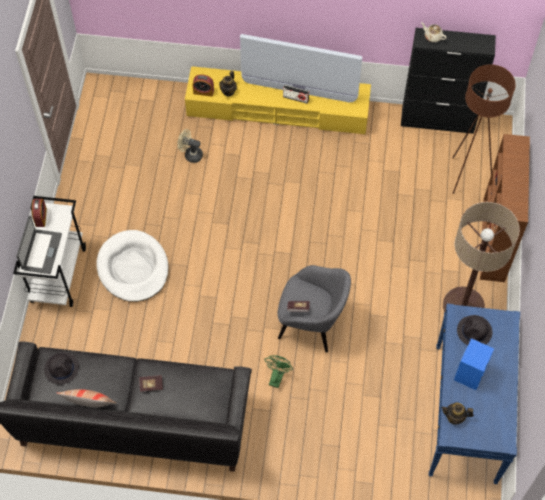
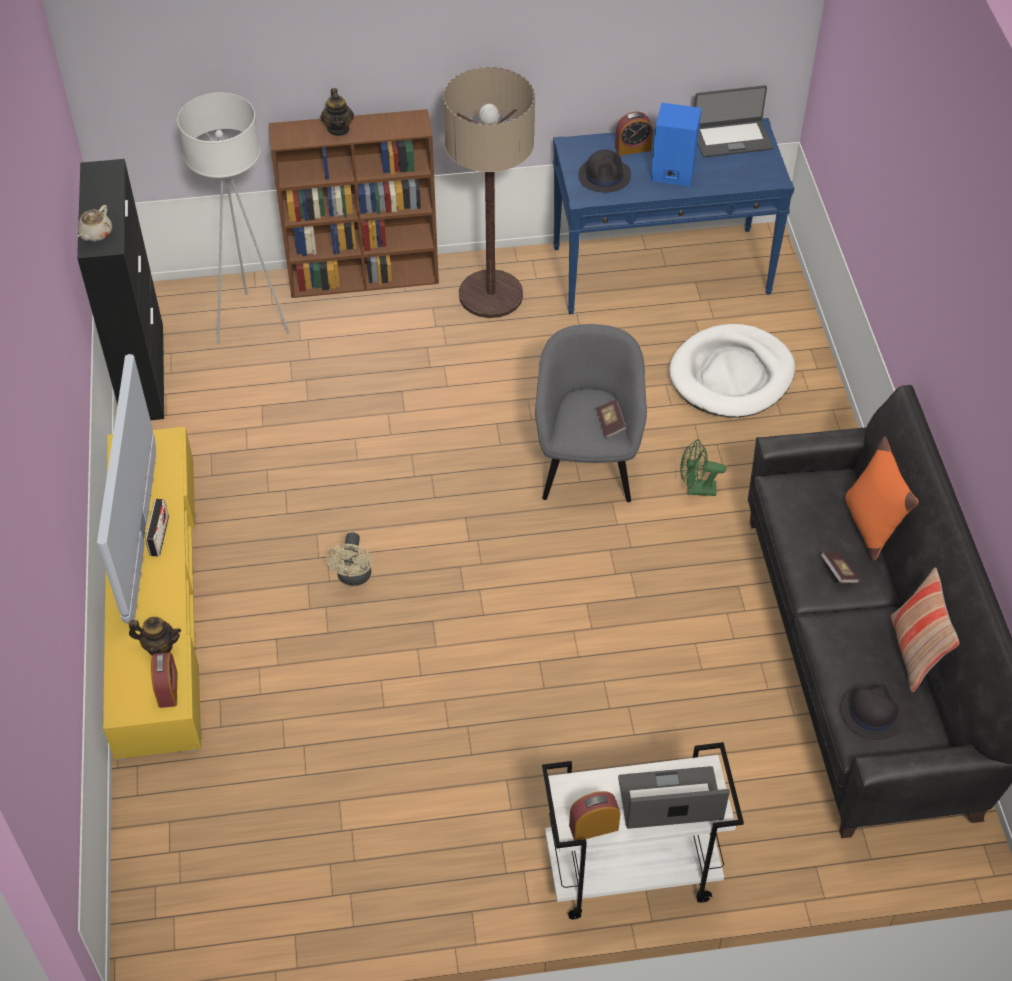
camera: 105 degrees left, 10 degrees down
(133, 268) = (573, 747): white dog bed -> white dog bed (731, 375)
(179, 416) = (870, 525): none -> orange pillow
(190, 154) = (293, 719): beige fan -> beige fan (354, 577)
(455, 417) = (745, 178): teapot -> teapot (338, 129)
(466, 176) = (251, 322): brown floor lamp -> white floor lamp
(498, 422) = (731, 138): none -> laptop
(499, 356) = (633, 148): none -> alarm clock

